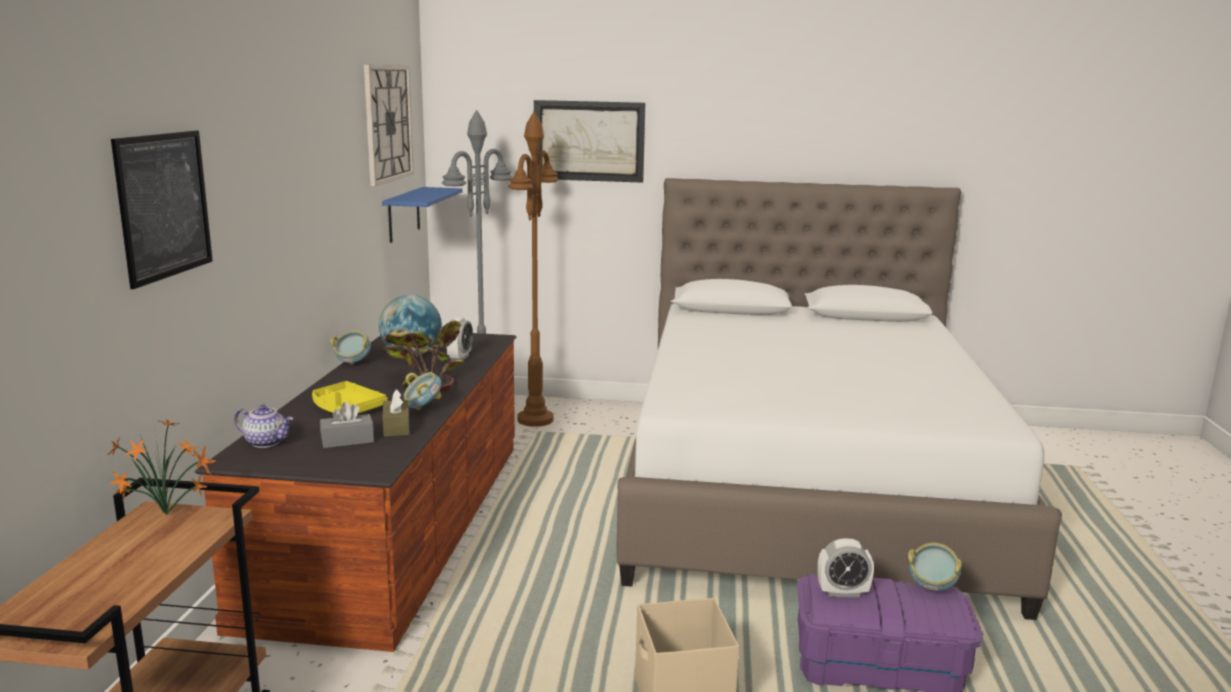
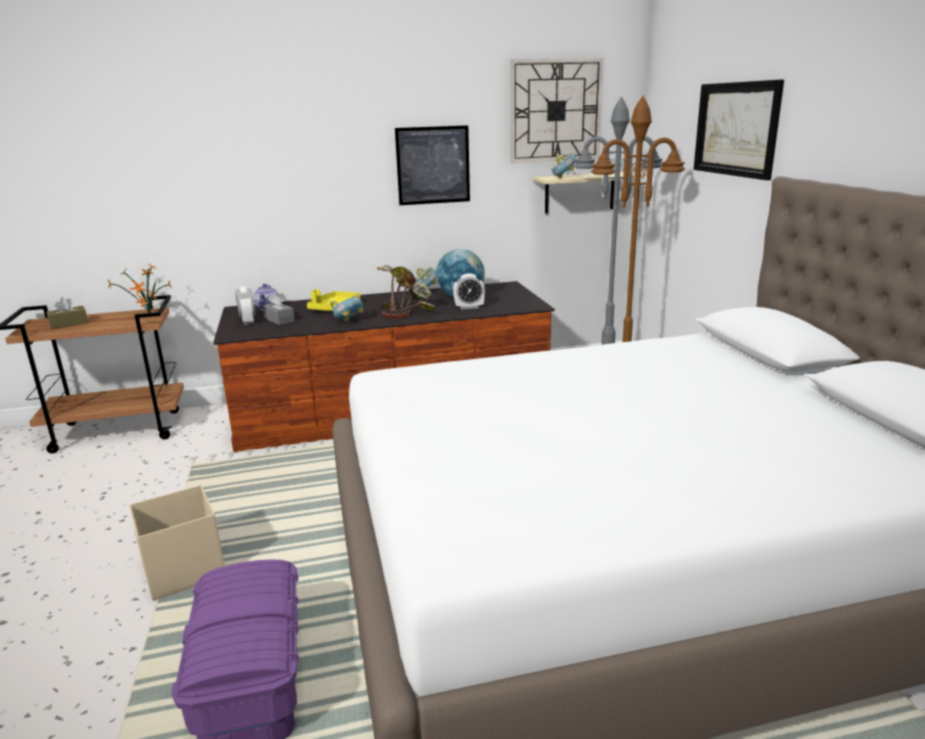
camera: 70 degrees right, 5 degrees up
(164, 205) = (215, 152): picture -> picture (433, 165)
(396, 427) = (309, 323): brown tissue box -> brown tissue box (69, 324)
(404, 214) = (579, 192): blue shelf -> beige shelf
(842, 592) = (238, 581): alarm clock -> alarm clock (248, 321)
(931, 587) = (262, 642): bowl -> bowl (563, 178)

